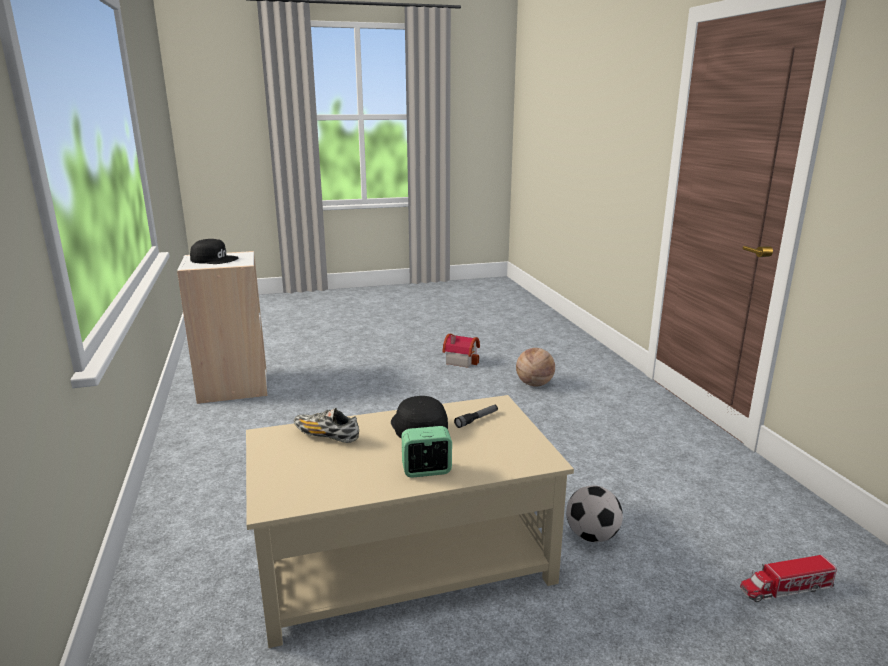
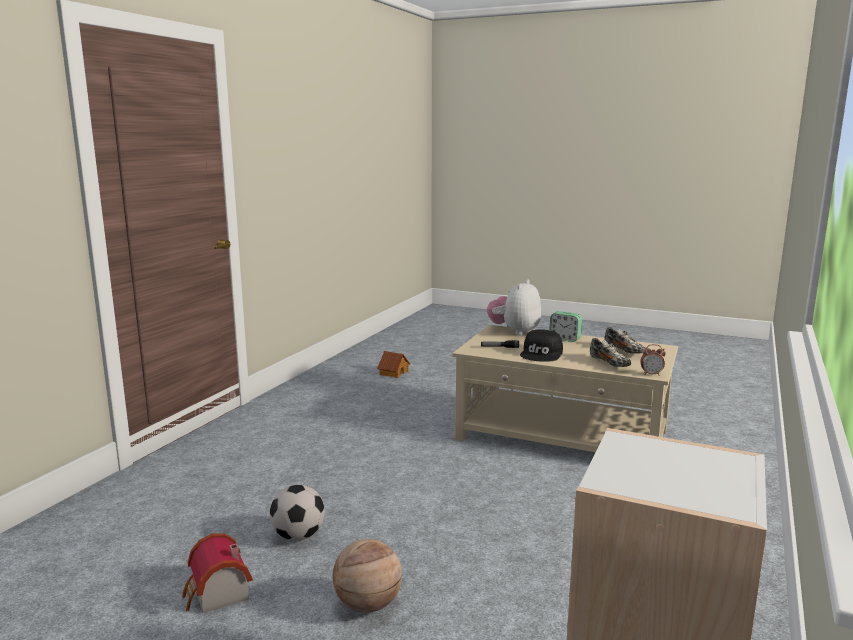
camera: 140 degrees left, 5 degrees down
(214, 259) = (682, 475): black cap -> none
(268, 433) = (651, 374): none -> alarm clock
(323, 471) = (624, 351): none -> shoe
(511, 462) = (514, 331): none -> plush toy
(534, 384) = (235, 509): basketball -> basketball (368, 604)
(592, 536) = (438, 408): football -> football (298, 536)
(785, 589) = (393, 372): toy truck -> toy house

